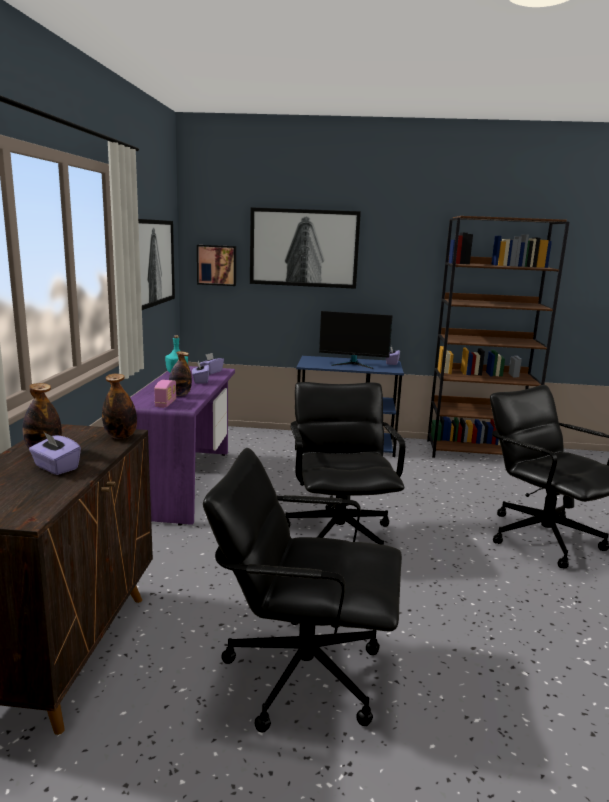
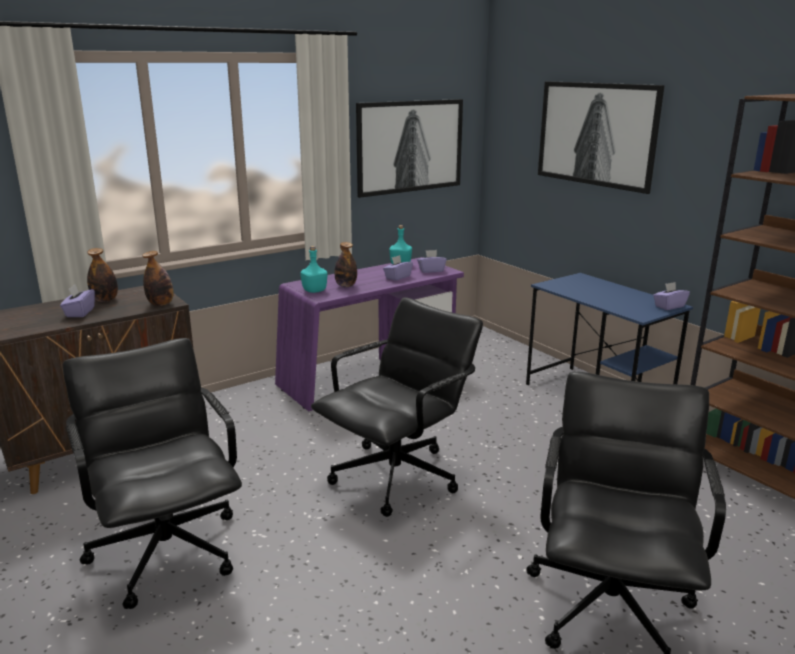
camera: 50 degrees right, 5 degrees up
(166, 403) = (315, 290): radio -> turquoise bottle
(217, 265) = (512, 150): picture -> none
(353, 364) = (609, 296): monitor -> none

